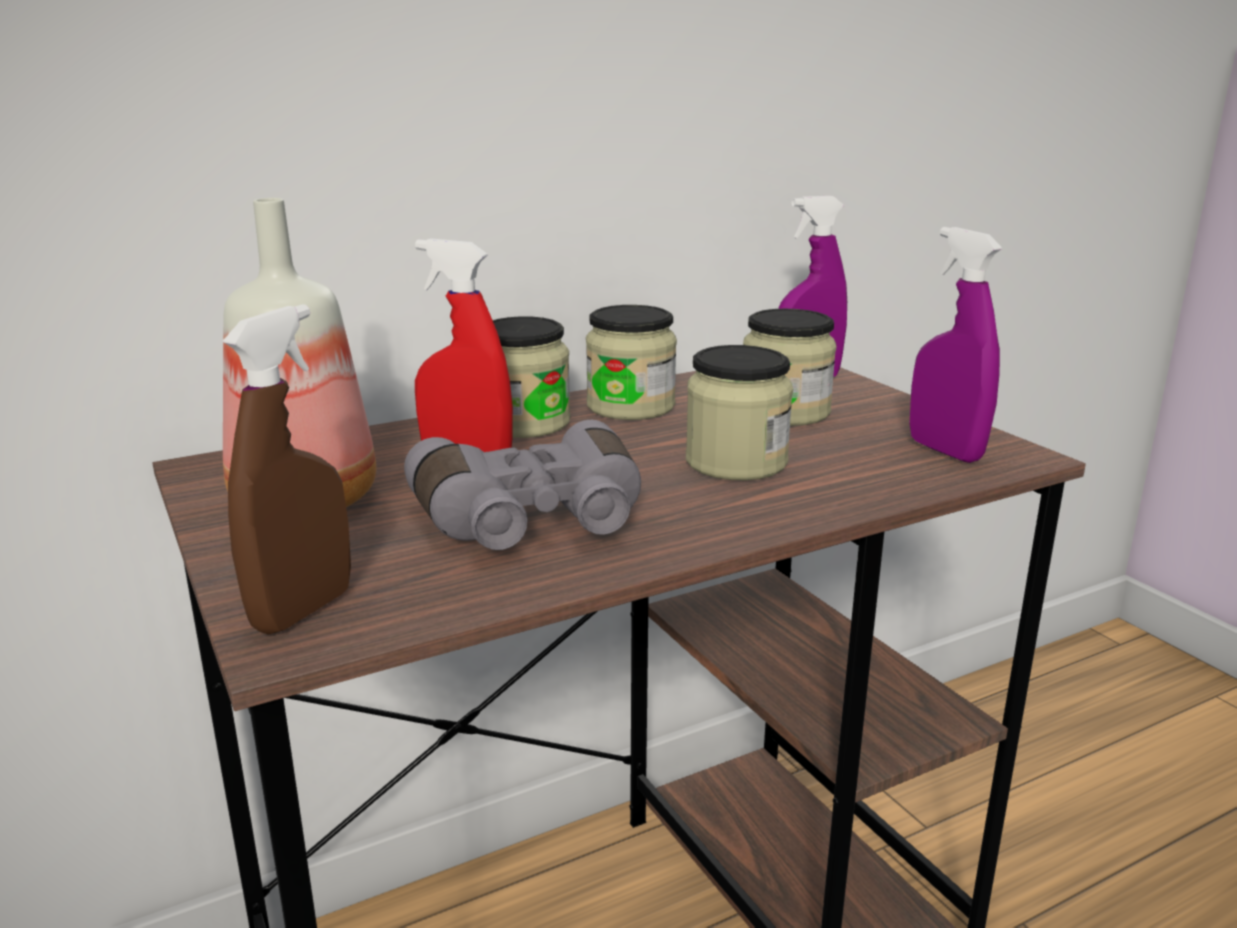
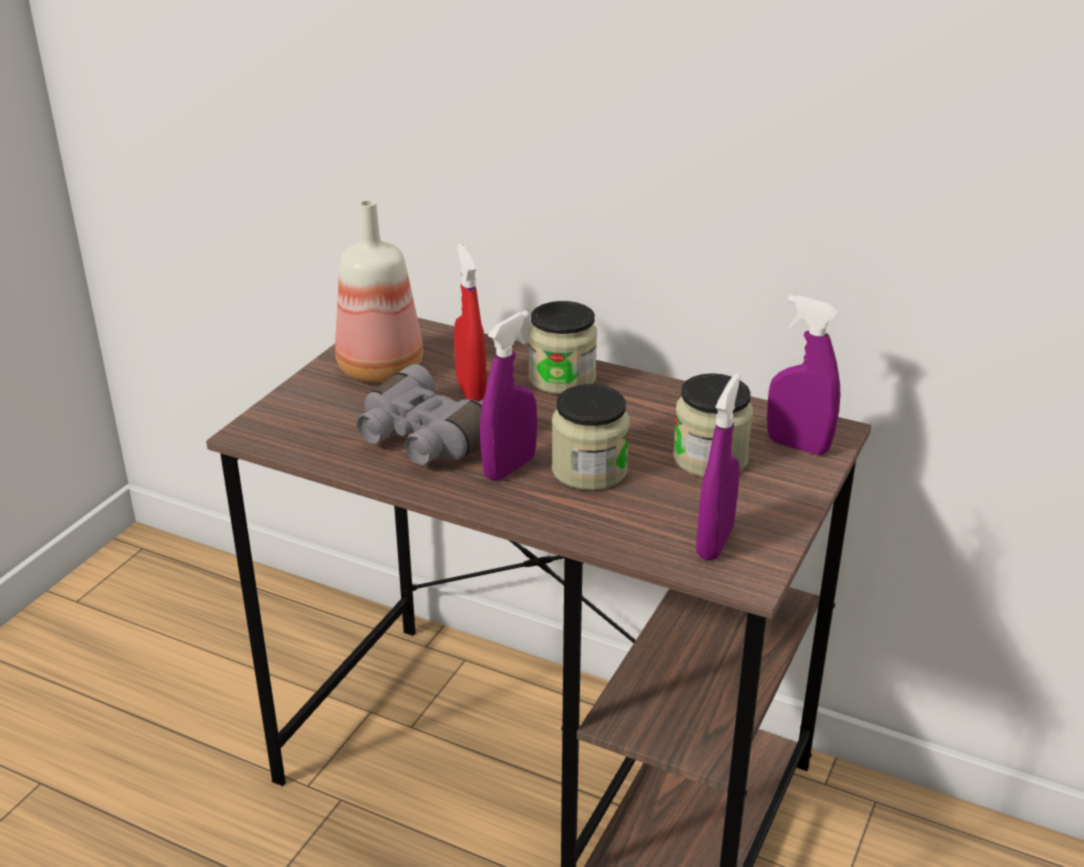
camera: 55 degrees right, 10 degrees up
(303, 610) = (278, 423): brown spray bottle -> none
(630, 406) = (640, 400): jar -> none
(673, 496) = (509, 468): none -> purple spray bottle

